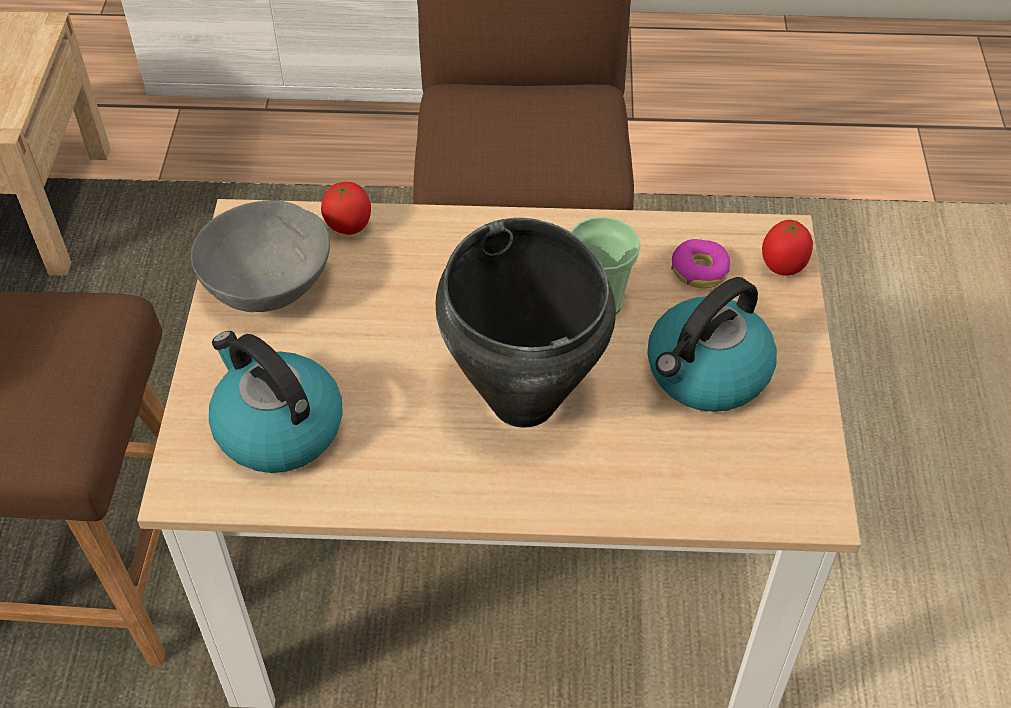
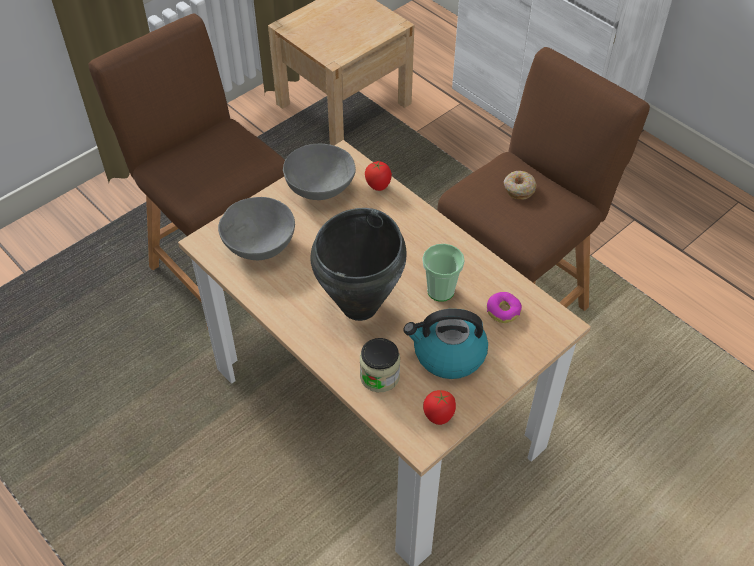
camera: 45 degrees right, 0 degrees up
(277, 427) = (259, 245): kettle -> grey bowl
(510, 119) = (518, 189): none -> donut
(663, 469) = (379, 376): none -> jar
(783, 268) = (543, 338): tomato -> tomato (438, 417)

